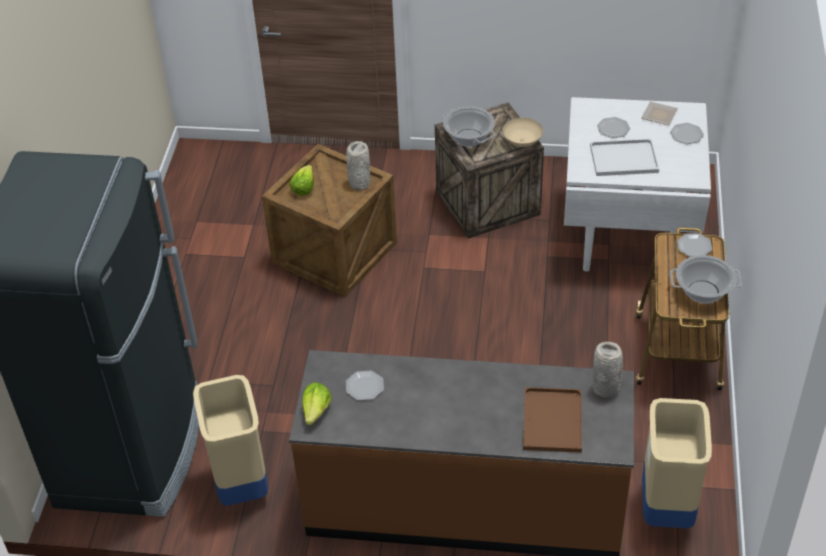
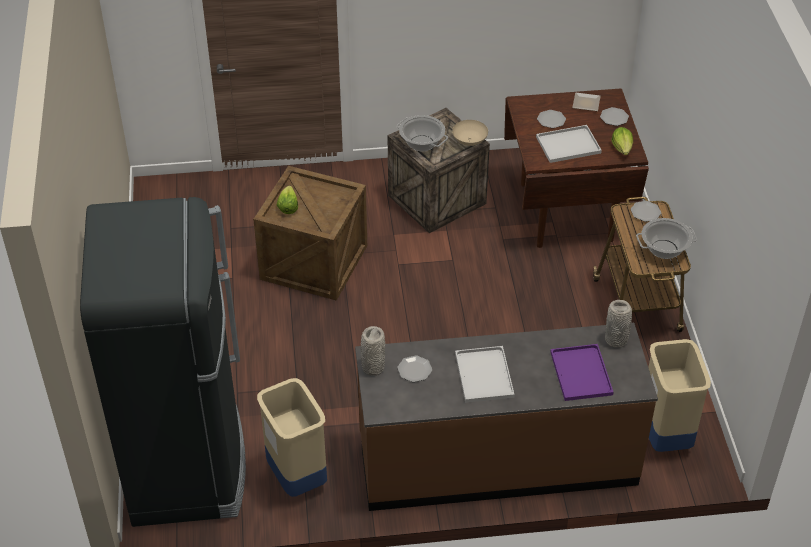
camera: 15 degrees left, 0 degrees up
(316, 411) = (380, 397): lettuce -> lettuce (622, 148)
(359, 184) = (336, 196): grey vase -> grey vase (372, 368)
(439, 404) = (483, 374): none -> white tray
(553, 422) = (582, 374): brown tray -> purple tray
(628, 235) = (567, 211): white dining table -> brown dining table

